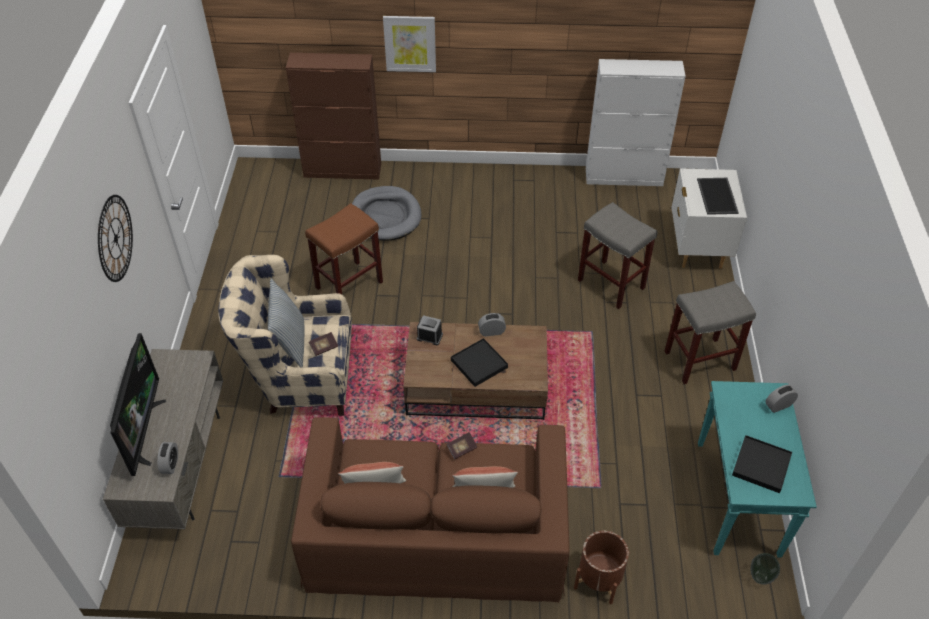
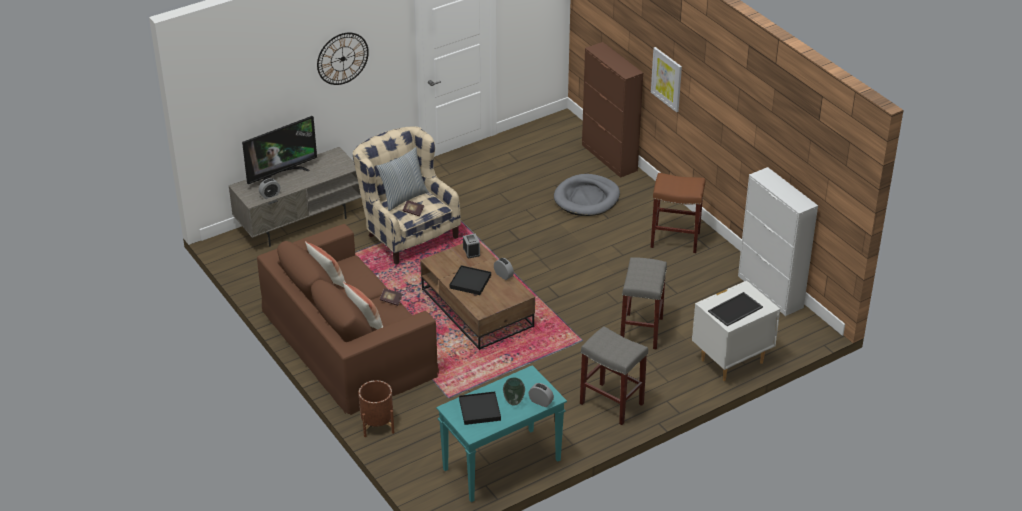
camera: 55 degrees right, 10 degrees down
(348, 285) = (504, 214): brown stool -> brown stool (674, 240)
(760, 578) = (445, 498): vase -> vase (513, 402)

